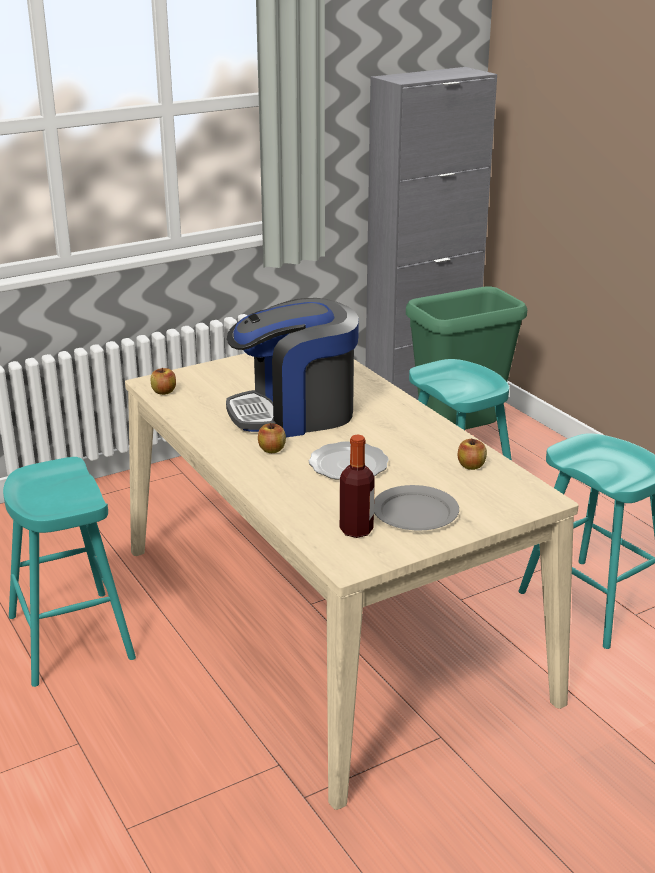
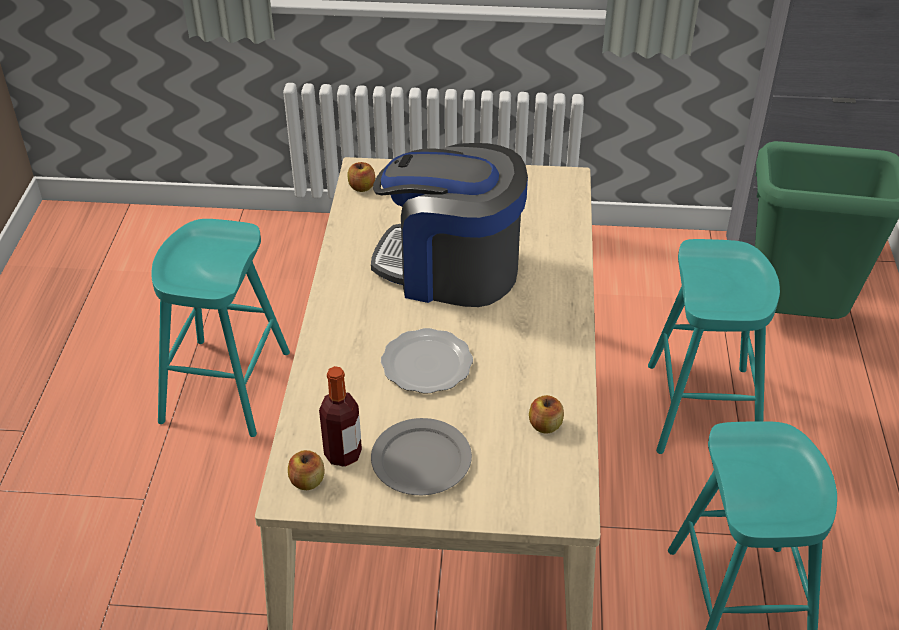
camera: 35 degrees right, 15 degrees up
(272, 450) = (378, 309): apple -> apple (307, 481)

